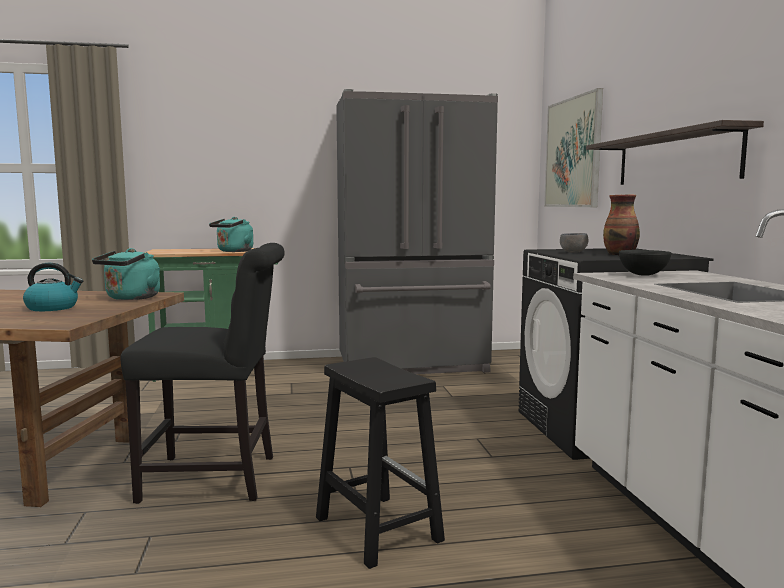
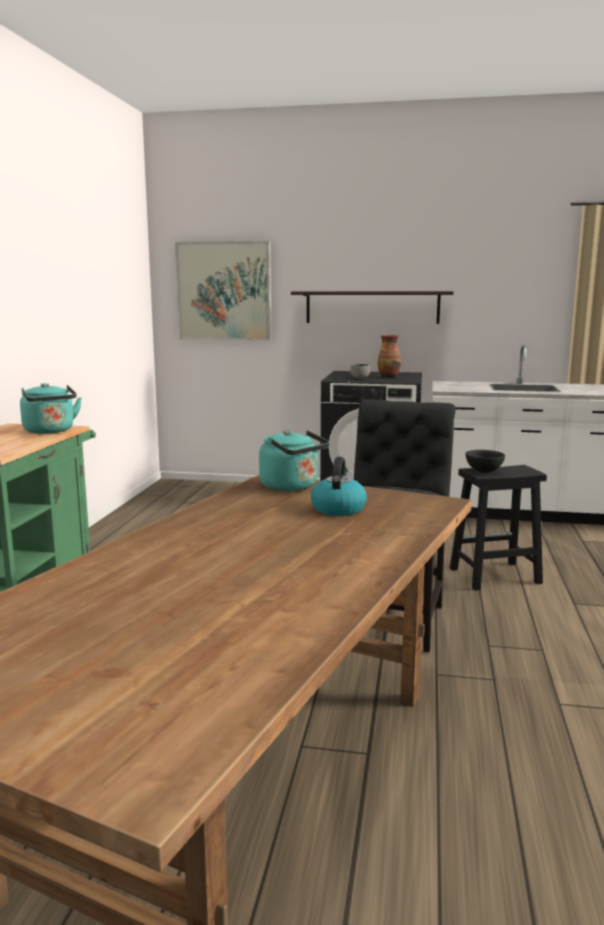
camera: 70 degrees left, 5 degrees up
(413, 365) = (153, 520): grey fridge -> none
(642, 275) = (452, 387): black bowl -> black bowl (483, 471)

